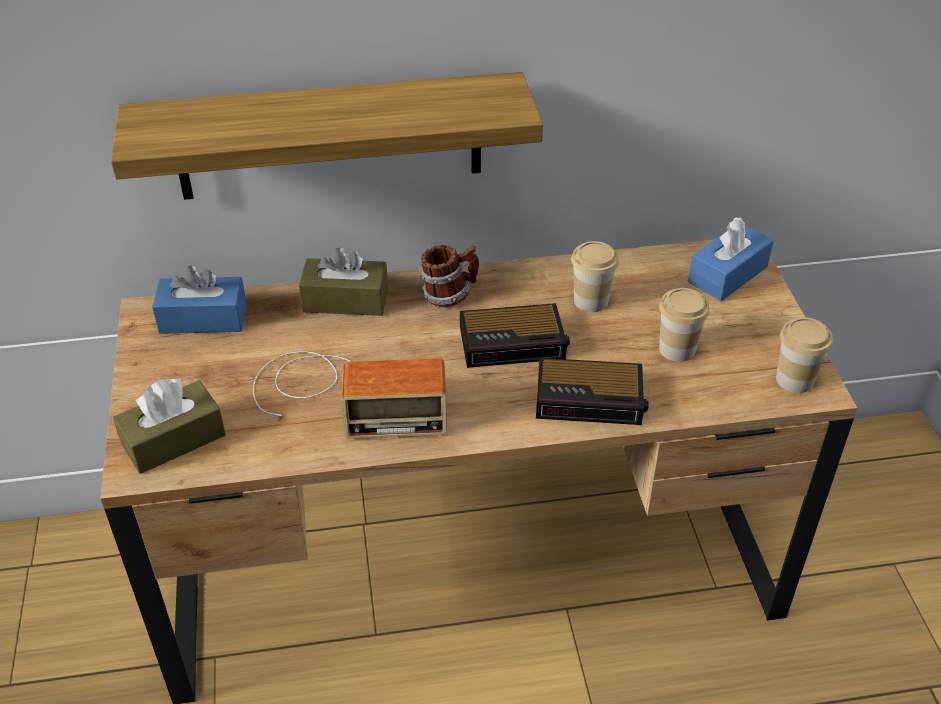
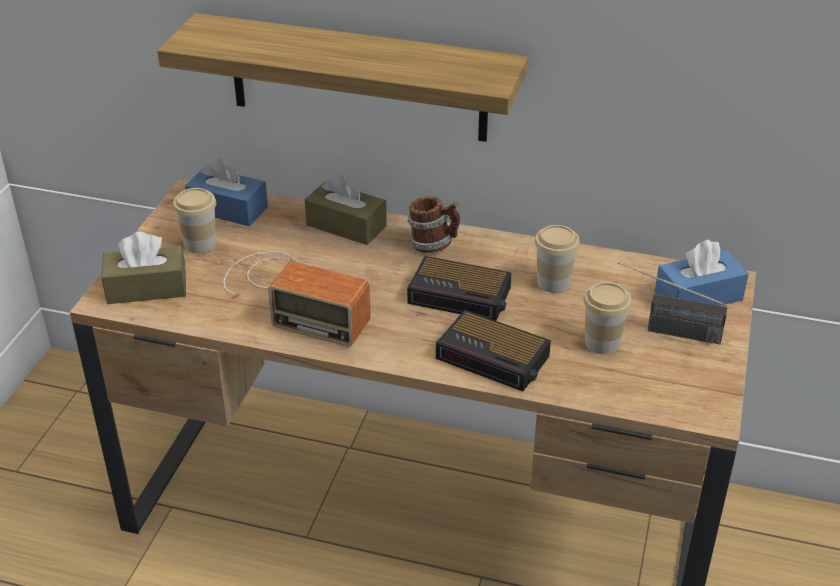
camera: 25 degrees right, 5 degrees down
(722, 318) = (664, 330): none -> radio
(794, 379) = (694, 399): cup -> cup (200, 244)

